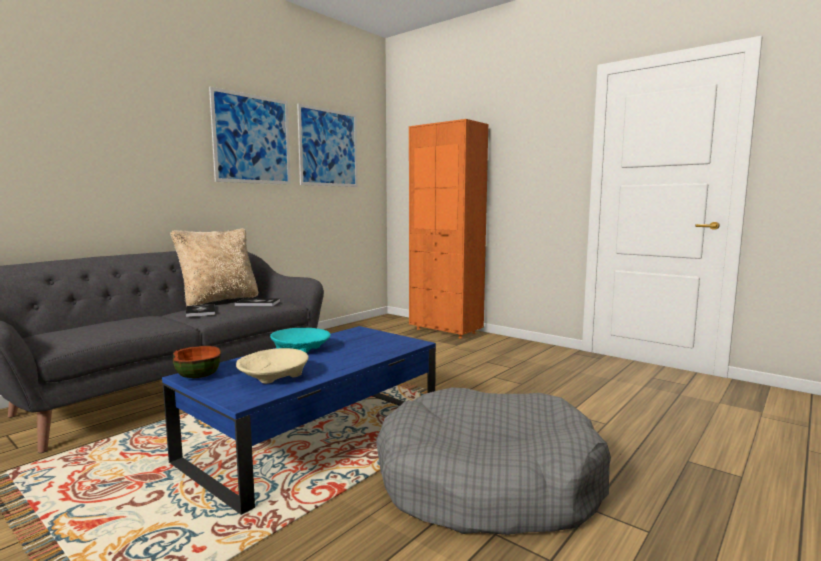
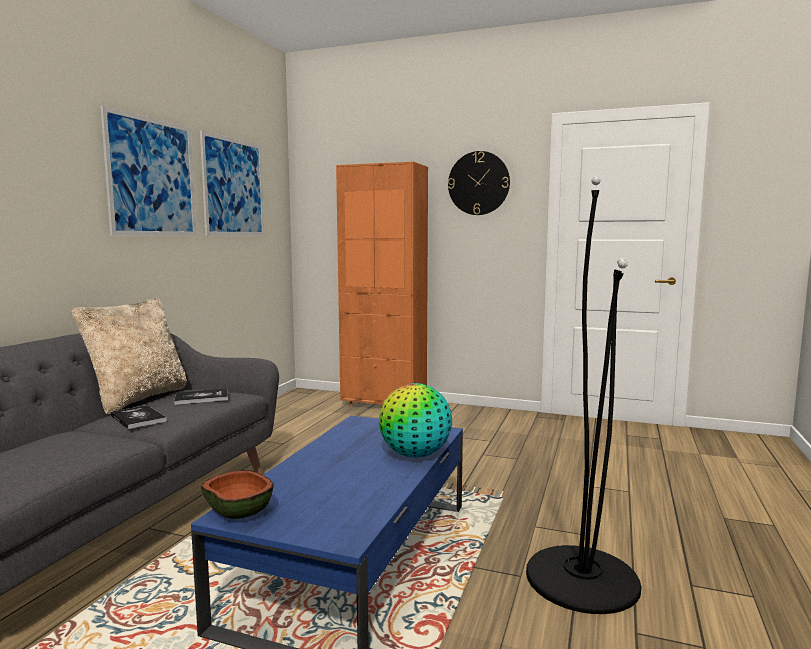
camera: 20 degrees left, 0 degrees up
(274, 376) = (340, 499): beige bowl -> none
(301, 349) = (323, 456): turquoise bowl -> none
(369, 356) = (415, 455): none -> globe
(487, 483) = (582, 578): grey dog bed -> black floor lamp
(531, 136) = (478, 183): none -> wall clock

